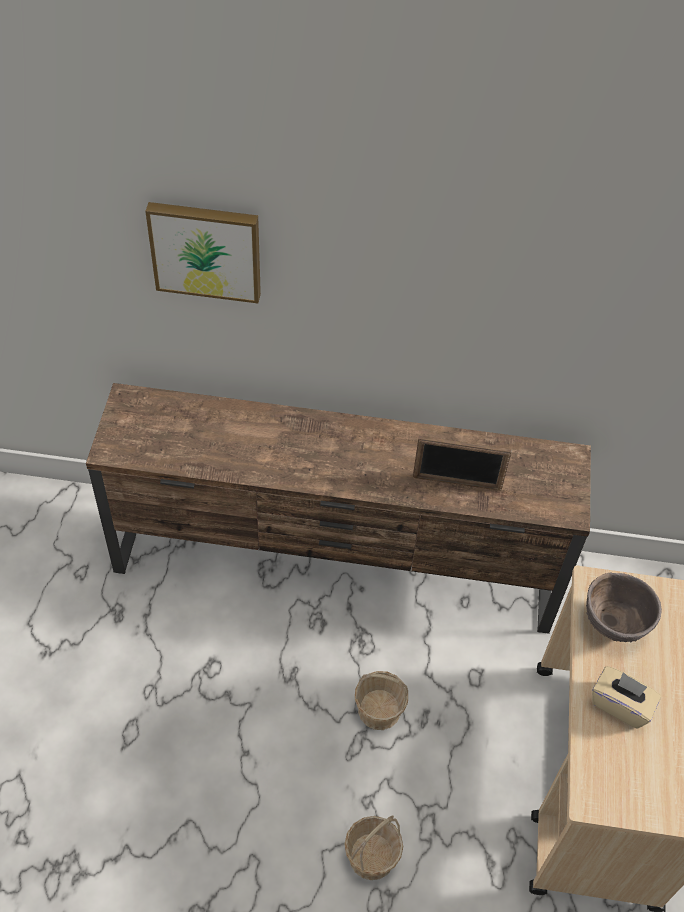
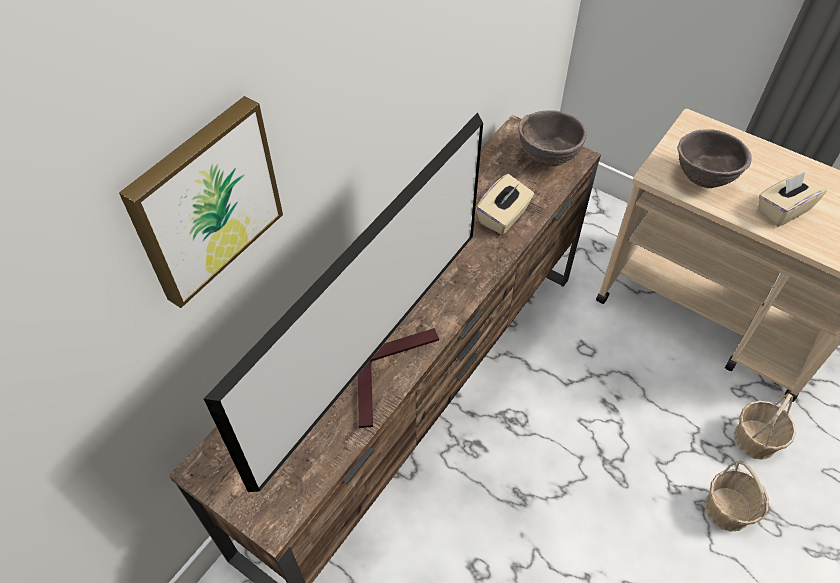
camera: 60 degrees left, 0 degrees up
(260, 459) = (383, 364): none -> television
(379, 709) = (587, 437): basket -> basket (755, 439)
(457, 483) = (503, 217): picture frame -> beige tissue box
(551, 491) = (547, 159): none -> brown bowl

